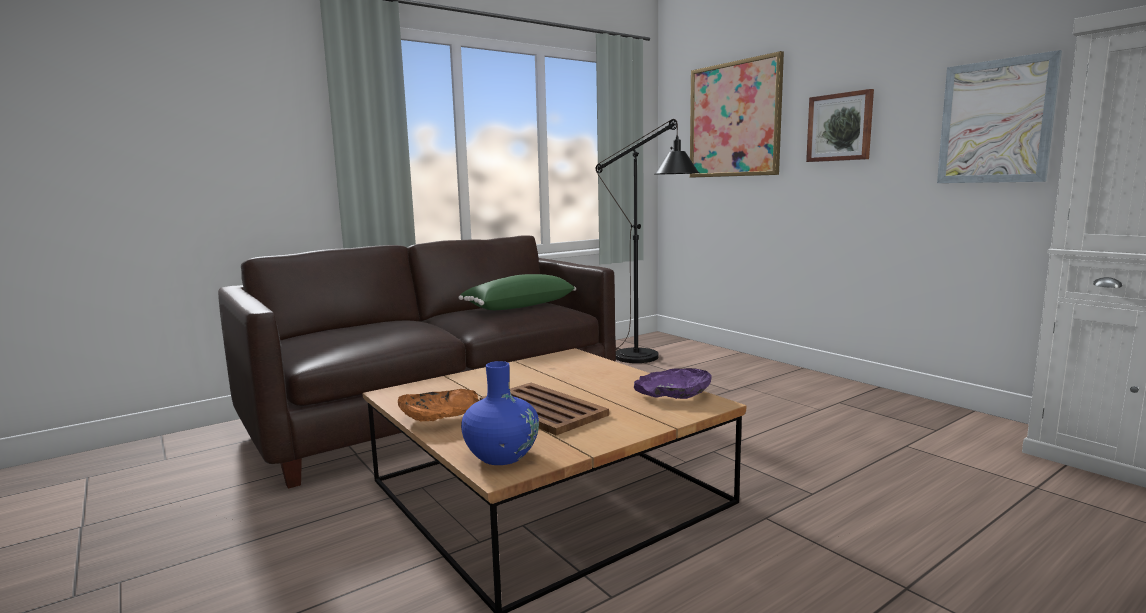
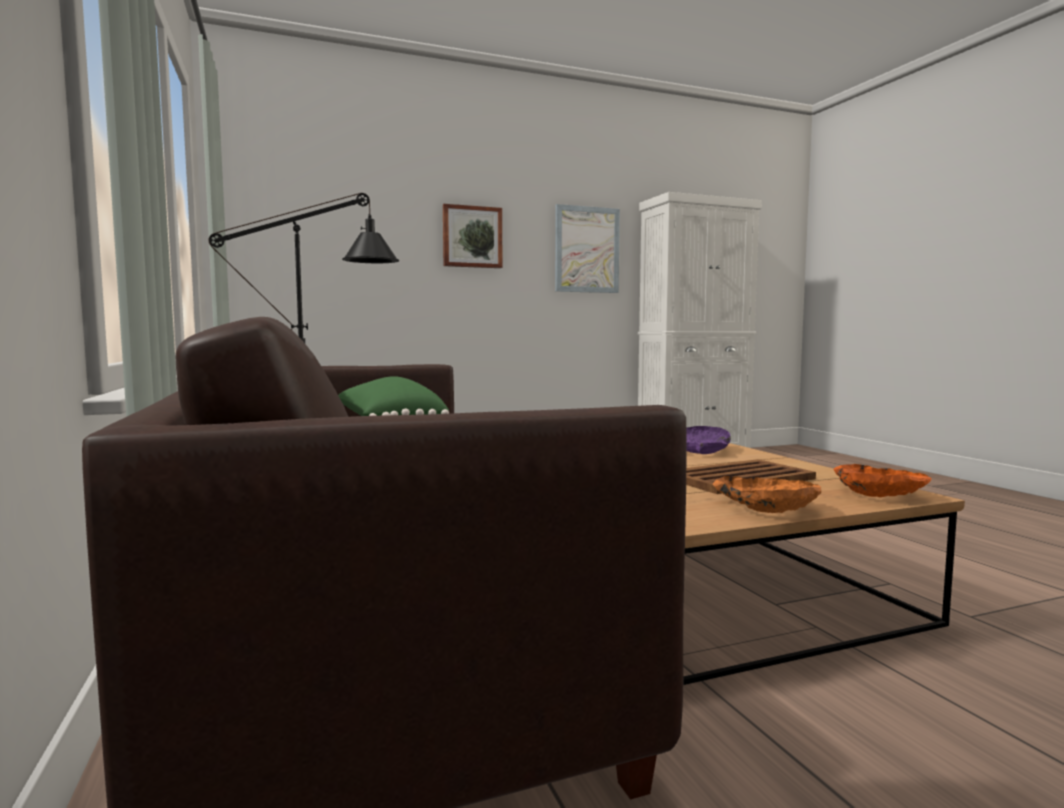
camera: 75 degrees left, 5 degrees down
(501, 456) = (878, 493): blue vase -> orange bowl
(734, 120) = (343, 210): picture -> none

